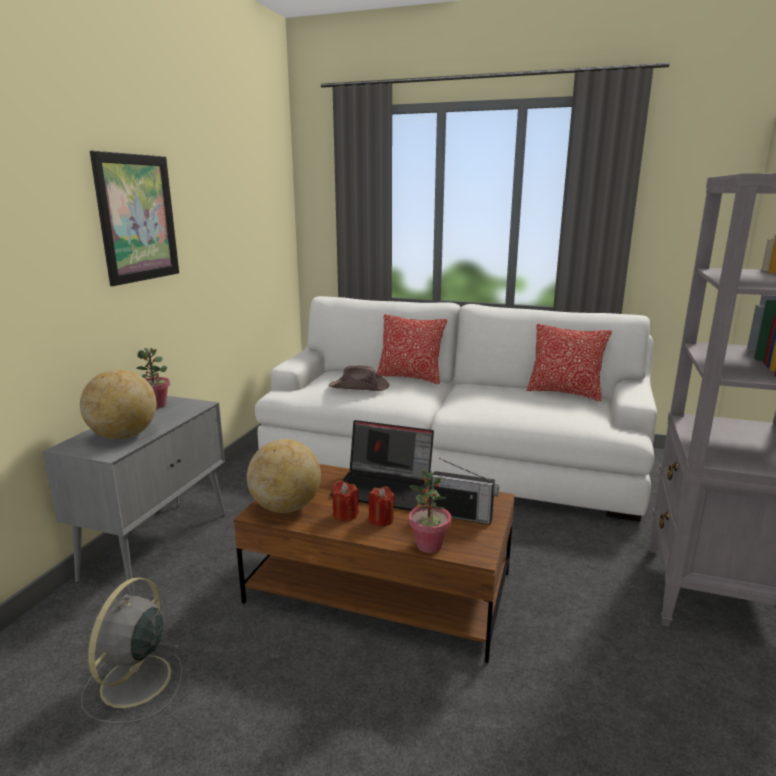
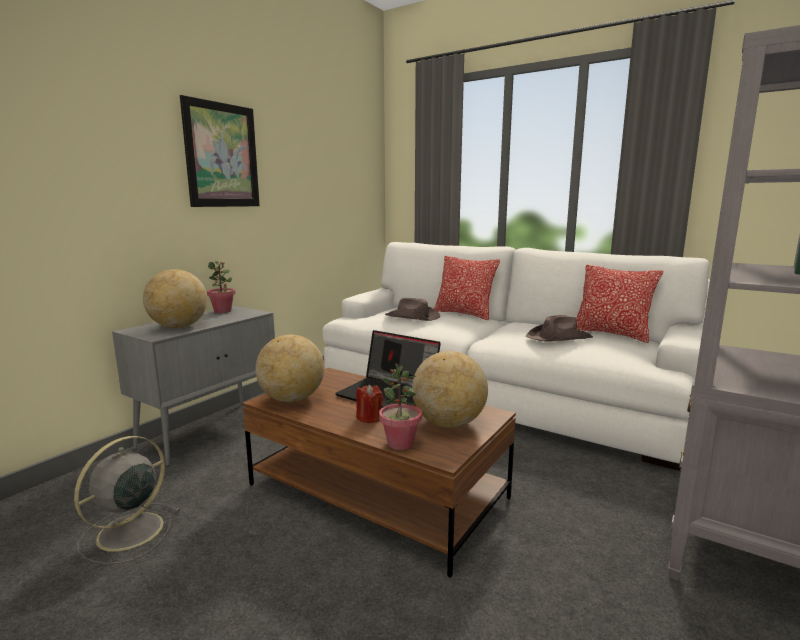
camera: 15 degrees right, 5 degrees down
(345, 515) = (339, 410): red candle -> none
(461, 516) = (449, 423): radio -> globe
(520, 402) = (559, 338): none -> brown hat

